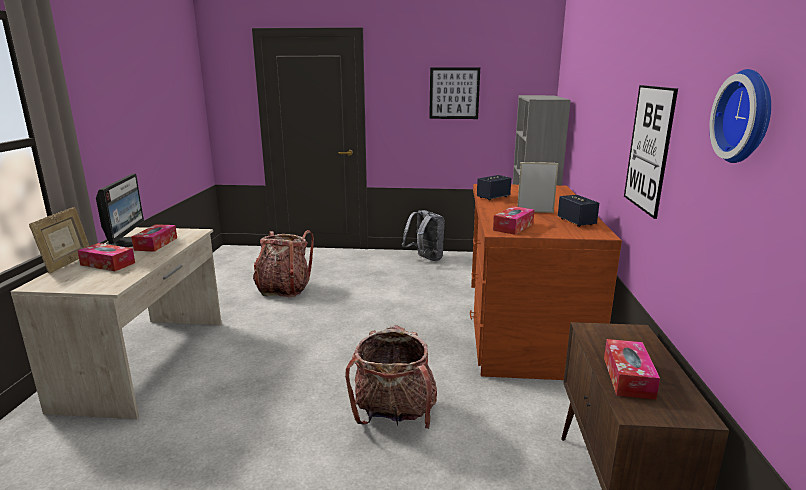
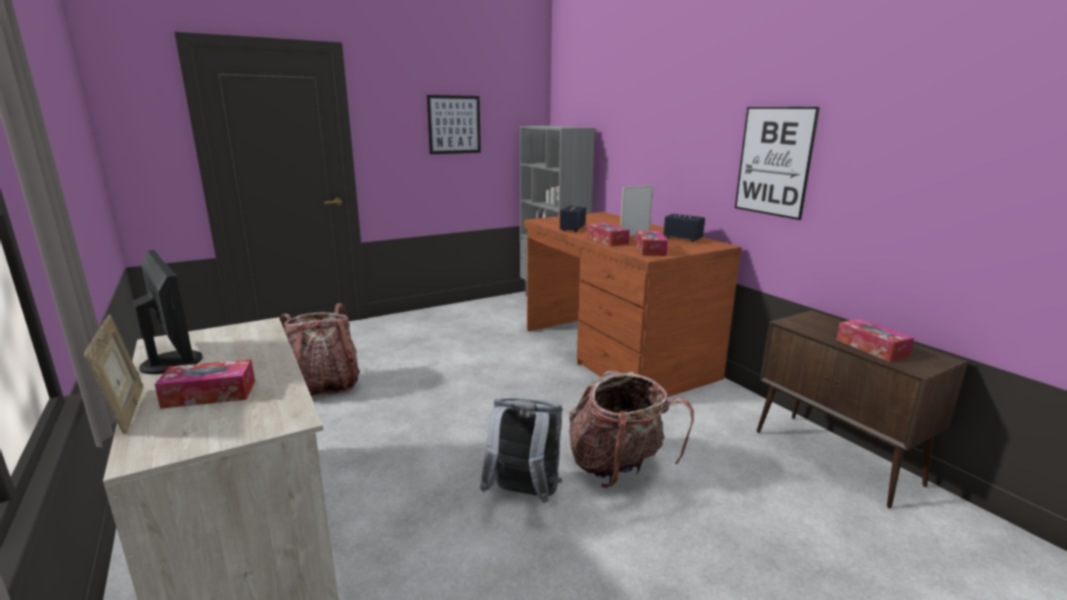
camera: 35 degrees left, 0 degrees up
(156, 244) = (232, 352): tissue box -> tissue box (607, 241)
(425, 259) = (447, 315): grey backpack -> grey backpack (523, 495)
(747, 117) = (941, 123): wall clock -> none

